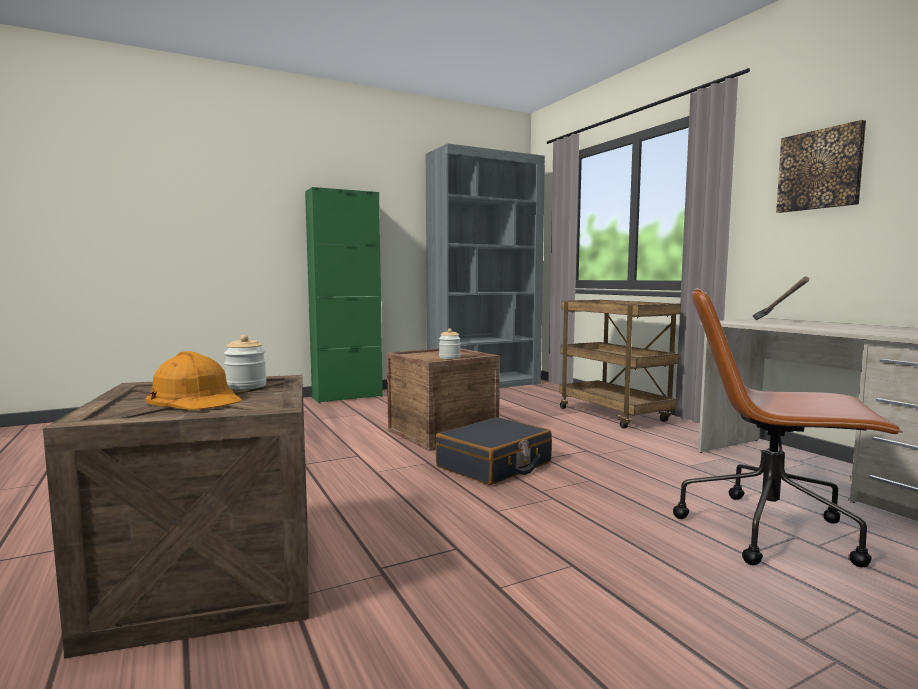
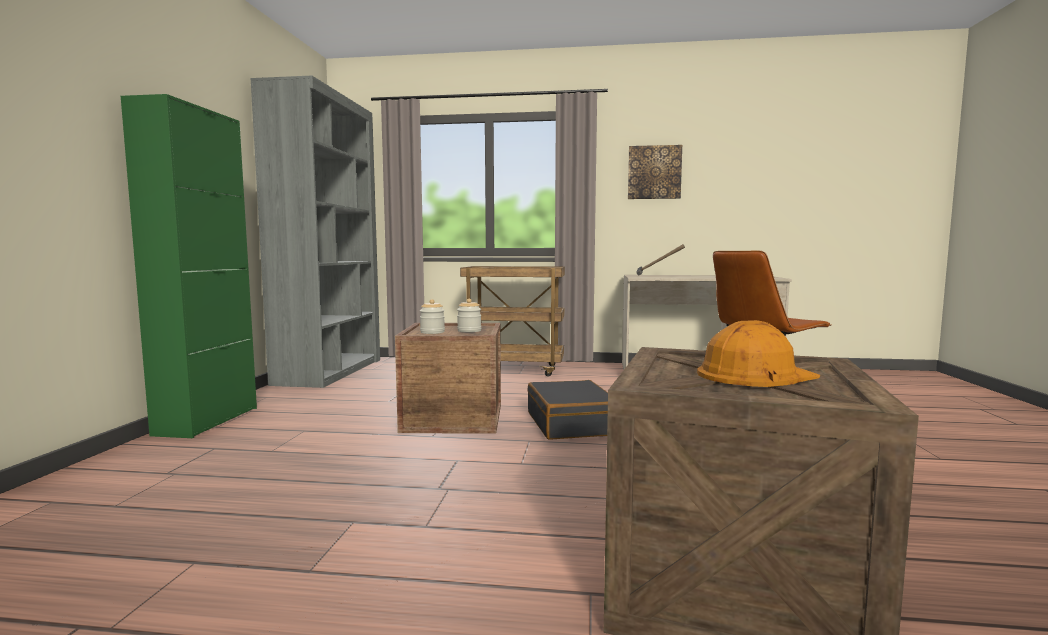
camera: 55 degrees left, 0 degrees up
(246, 386) = (687, 361): jar -> jar (432, 332)

